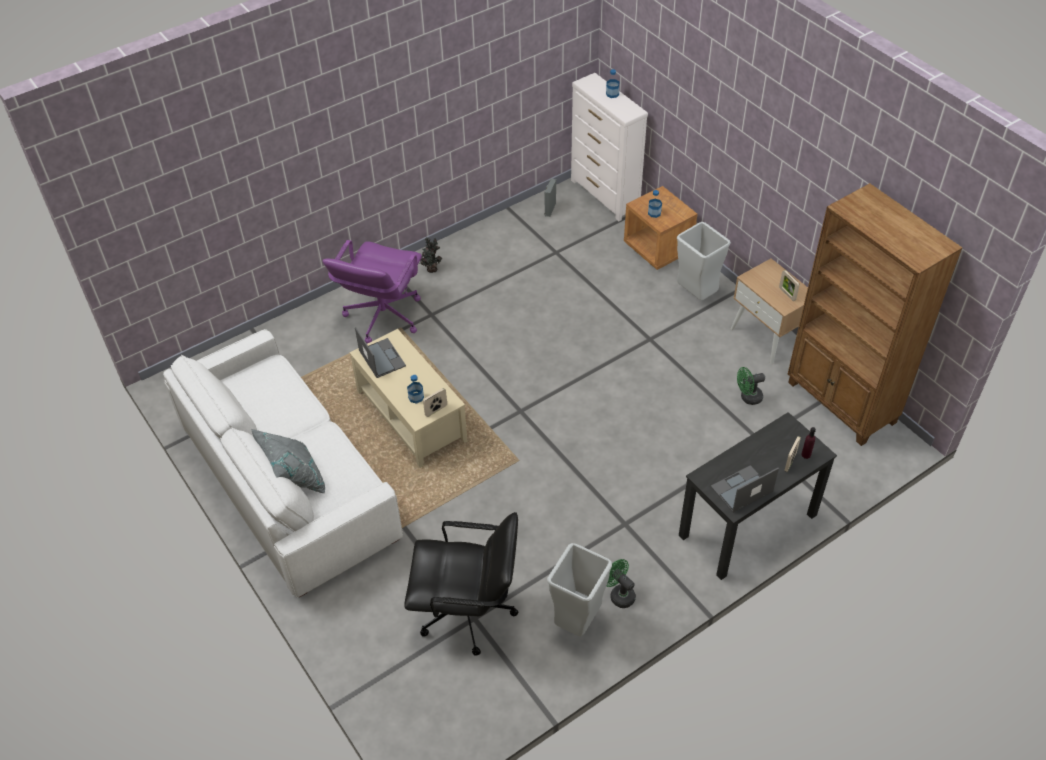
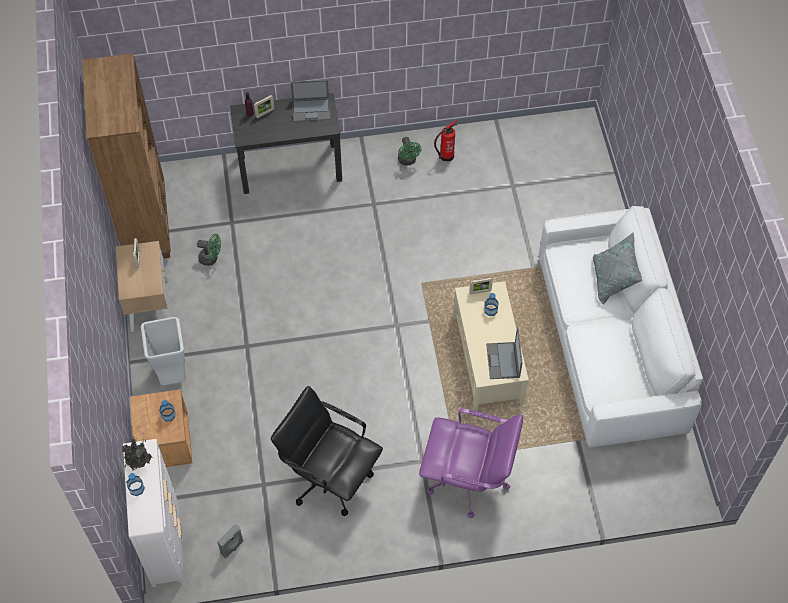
camera: 155 degrees left, 10 degrees up
(382, 316) = (468, 480): purple office chair -> purple office chair turned 60 degrees clockwise
(431, 269) = (394, 520): potted plant -> potted plant (140, 463)
(468, 612) = (515, 190): black office chair -> black office chair (329, 477)
(577, 621) = (445, 156): grey trash can -> fire extinguisher

